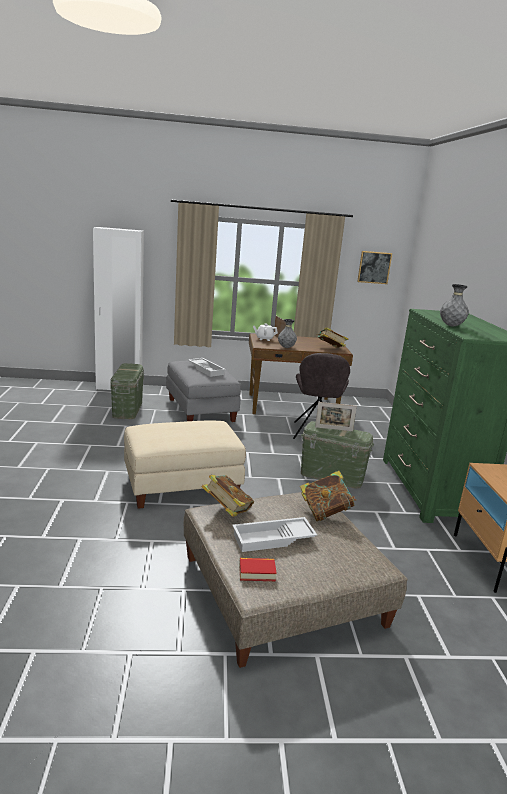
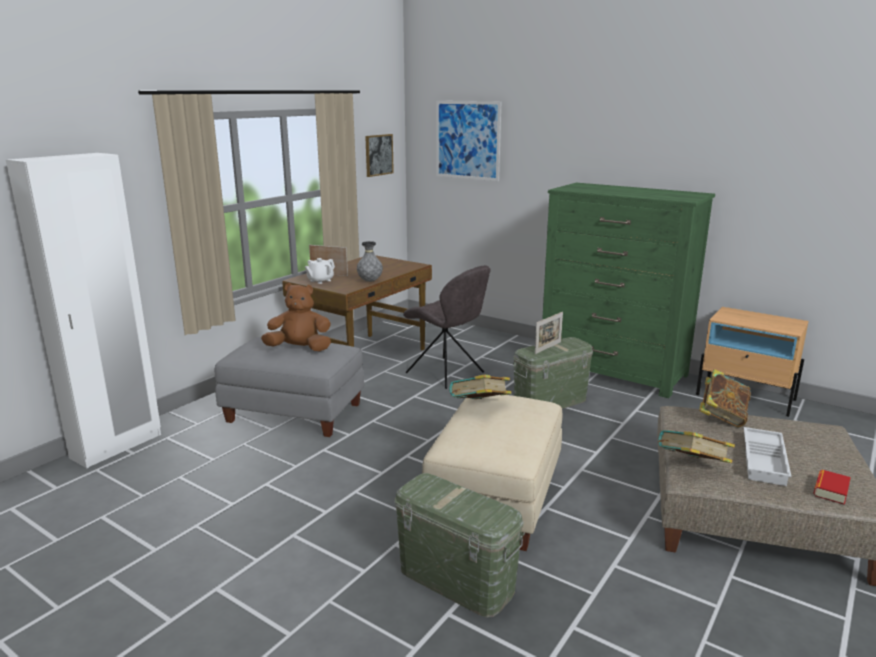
camera: 50 degrees left, 0 degrees up
(127, 409) = (210, 464): green storage box -> green storage box (455, 580)
(206, 369) = (300, 349): white tray -> brown plush toy
(330, 349) = (402, 267): book -> book (479, 407)
(432, 265) = (467, 140): none -> picture
(451, 326) = (640, 195): grey vase -> none

